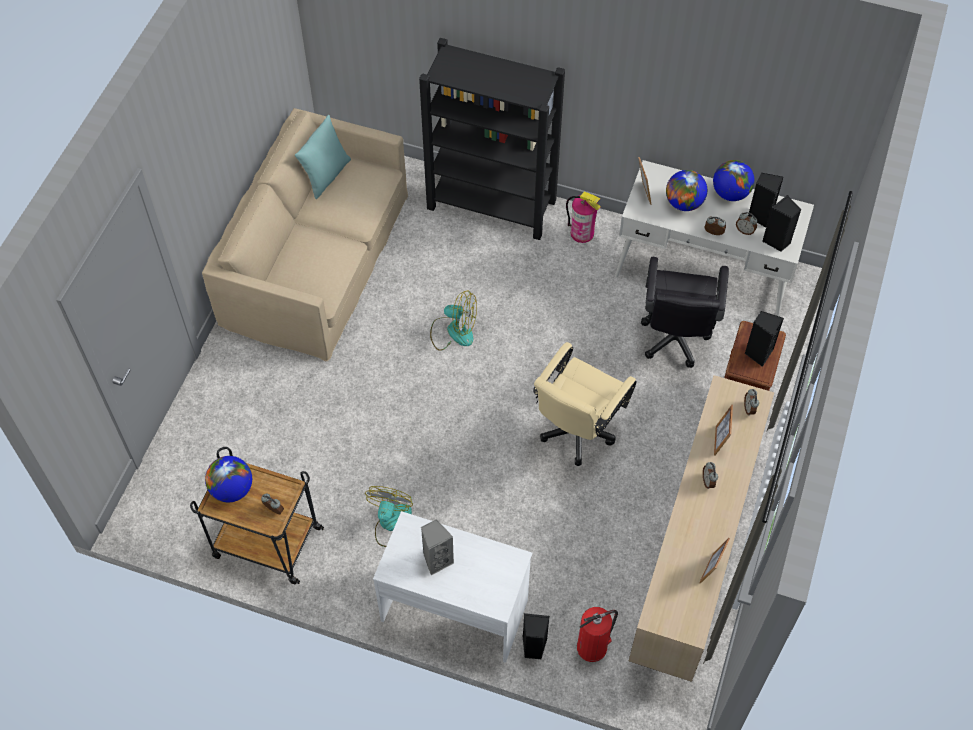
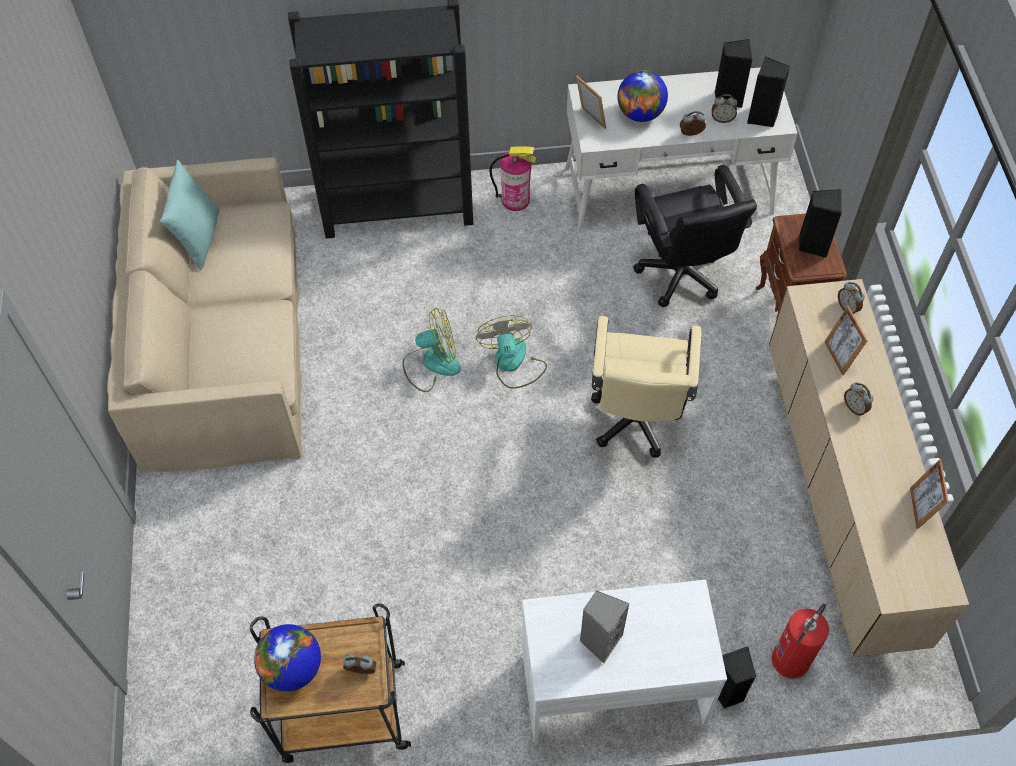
camera: 25 degrees left, 0 degrees up
(393, 524) = (484, 620): fan -> fan (513, 363)
(730, 193) = (683, 85): globe -> none

